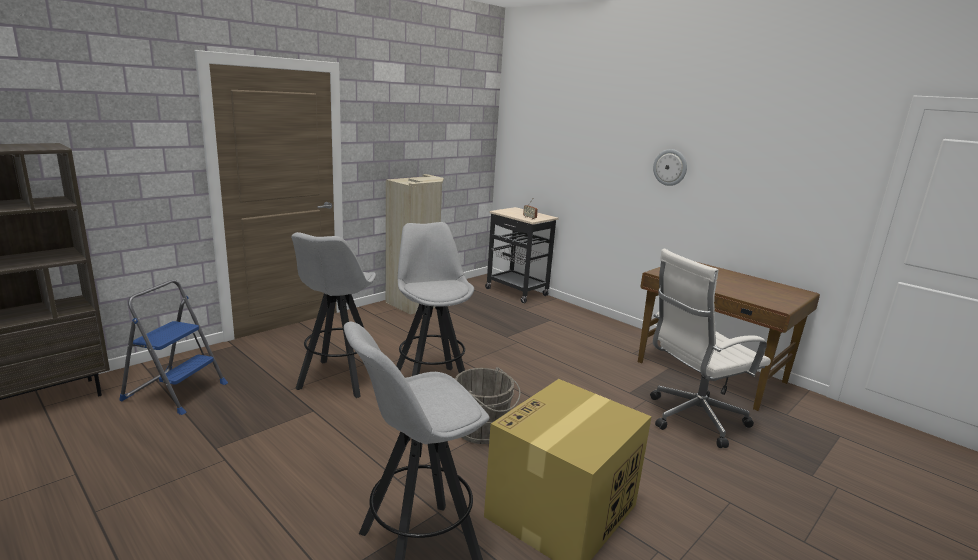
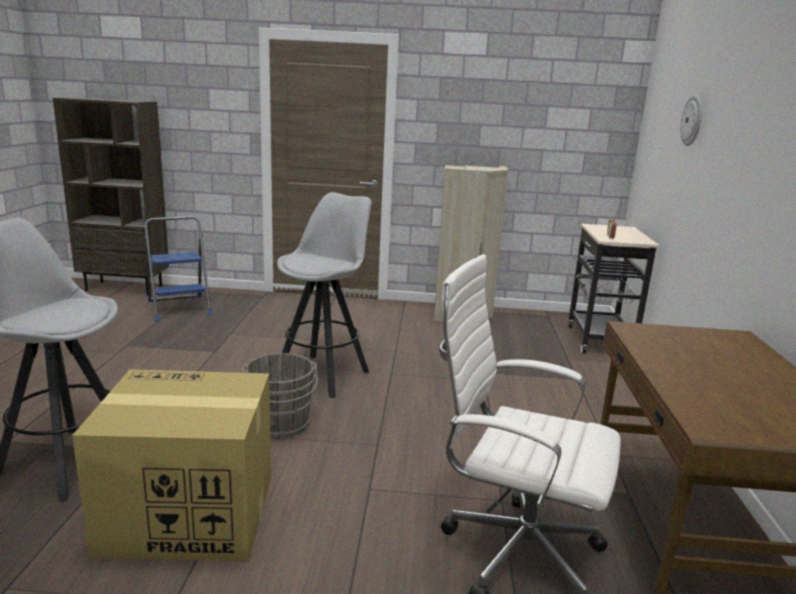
camera: 50 degrees right, 0 degrees up
(337, 380) = (271, 341): grey stool -> none
(670, 167) = (763, 167): wall clock -> wall clock (692, 120)

